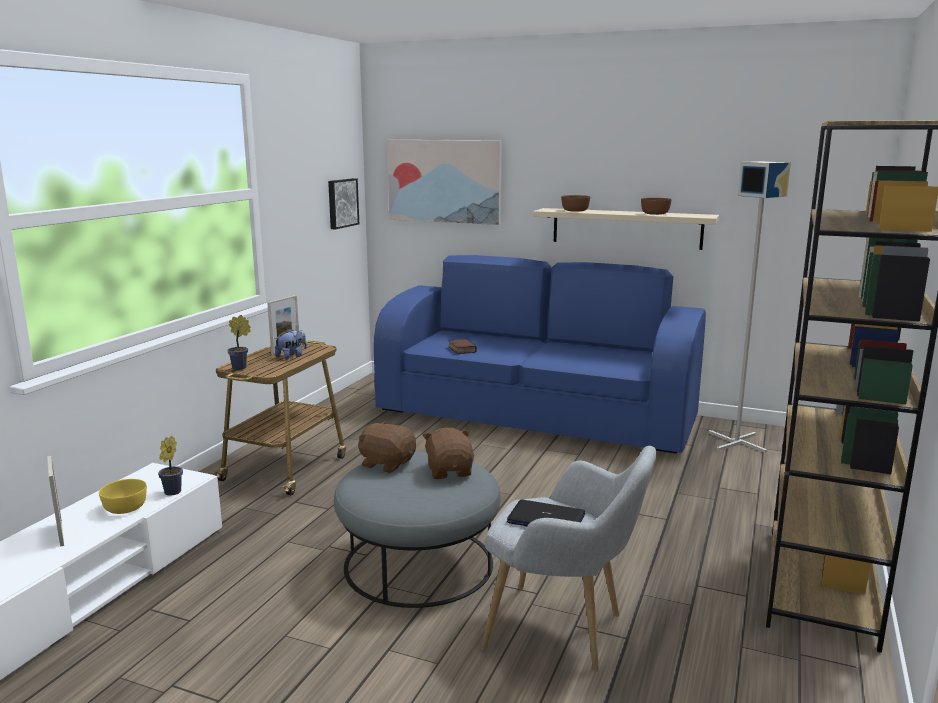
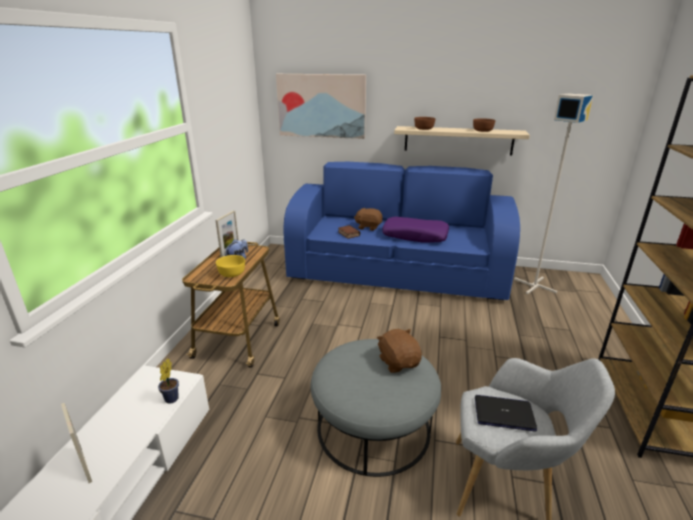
camera: 10 degrees left, 10 degrees up
(125, 508) = (136, 424): yellow bowl -> yellow bowl (232, 273)
(241, 368) = (203, 277): potted plant -> none
(341, 203) = (246, 125): picture -> none
(387, 464) = (346, 359): brown plush toy -> brown plush toy (368, 227)
(554, 356) = (415, 236): none -> purple pillow

